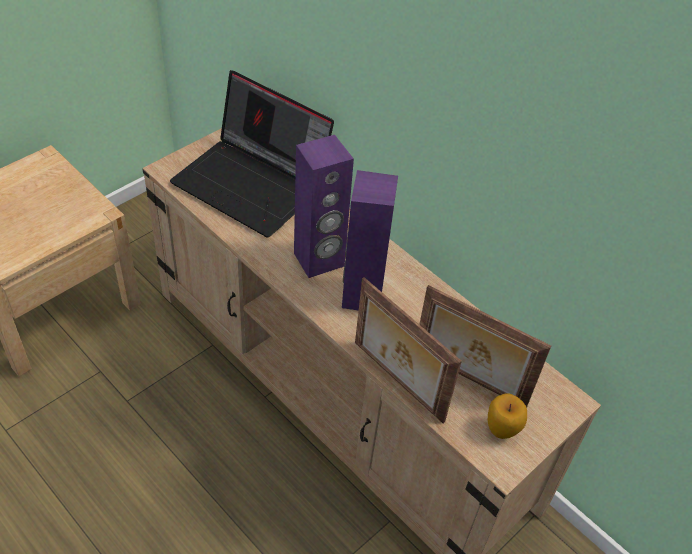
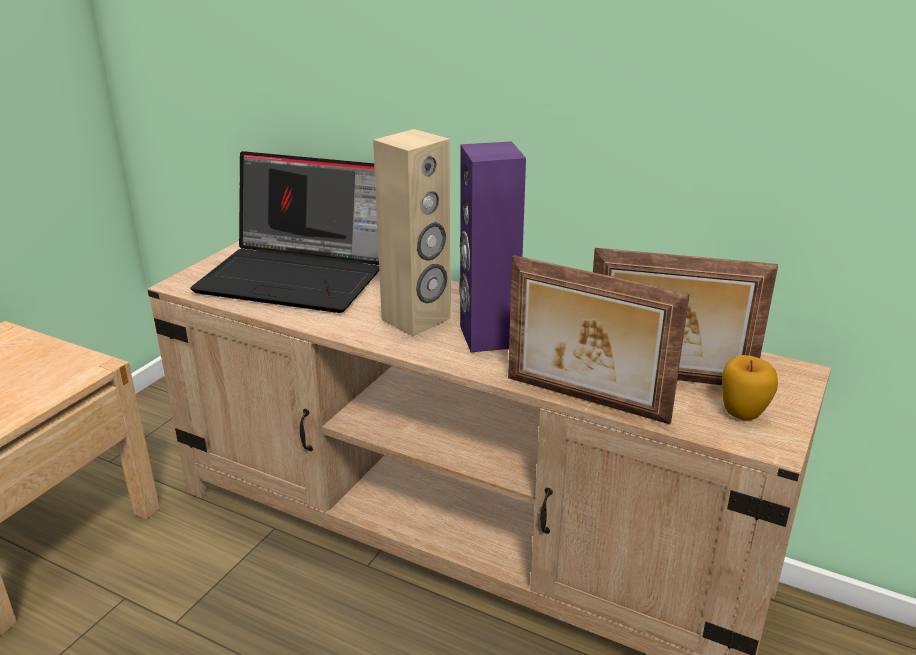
camera: 15 degrees left, 20 degrees down
(319, 260) = (417, 319): purple speaker -> beige speaker

